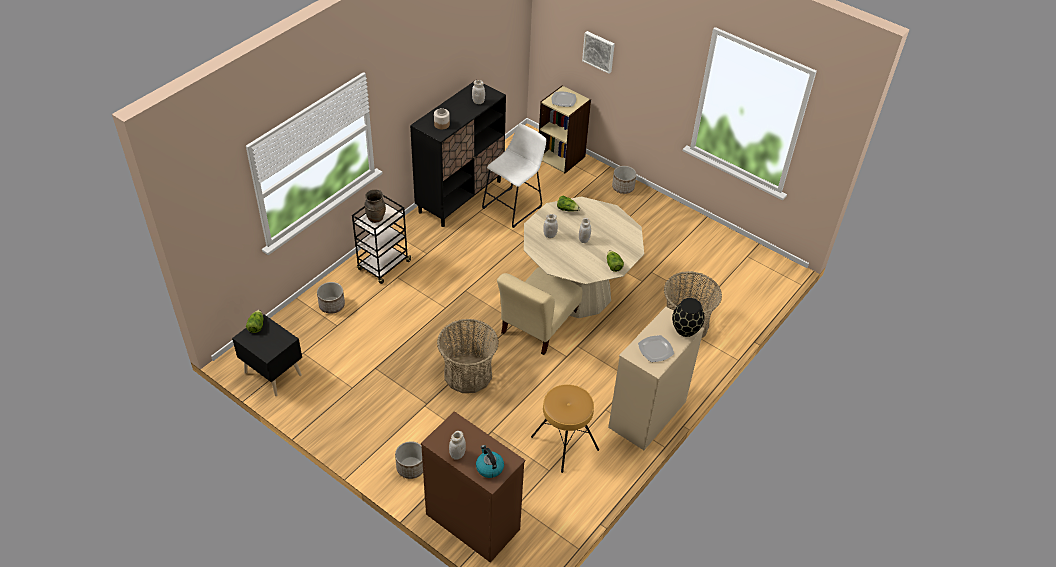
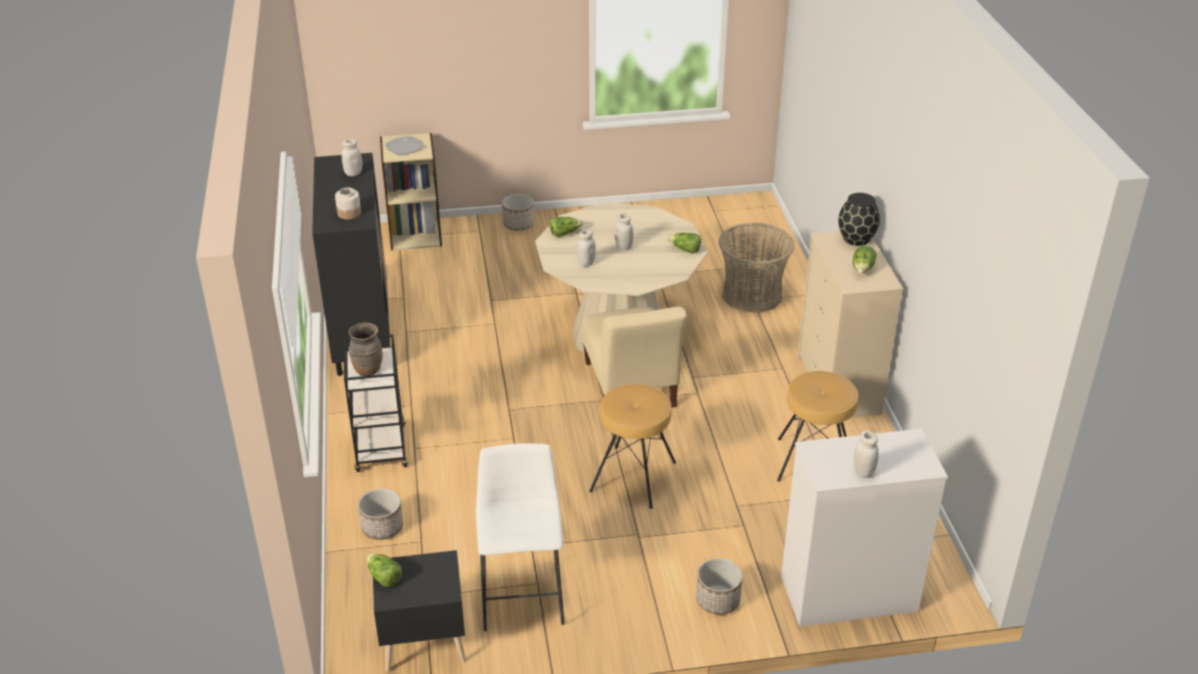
camera: 45 degrees left, 10 degrees down
(468, 374) = (634, 477): basket -> brown stool
(472, 521) = (847, 593): brown dresser -> white dresser
(489, 467) = (907, 458): kettle -> none
(514, 206) = (436, 304): white stool -> white stool (522, 592)
(599, 51) = (427, 58): picture -> none
(656, 350) = (862, 269): plate -> lettuce

